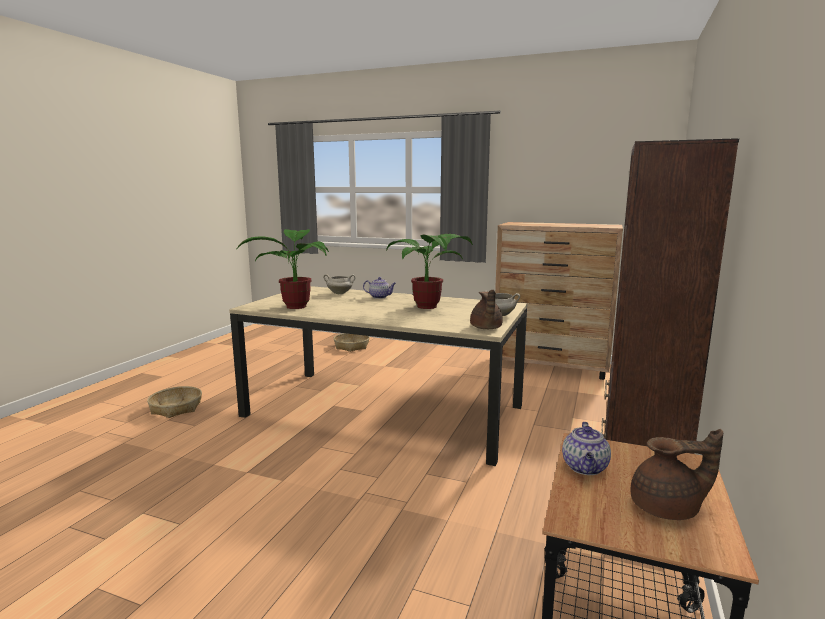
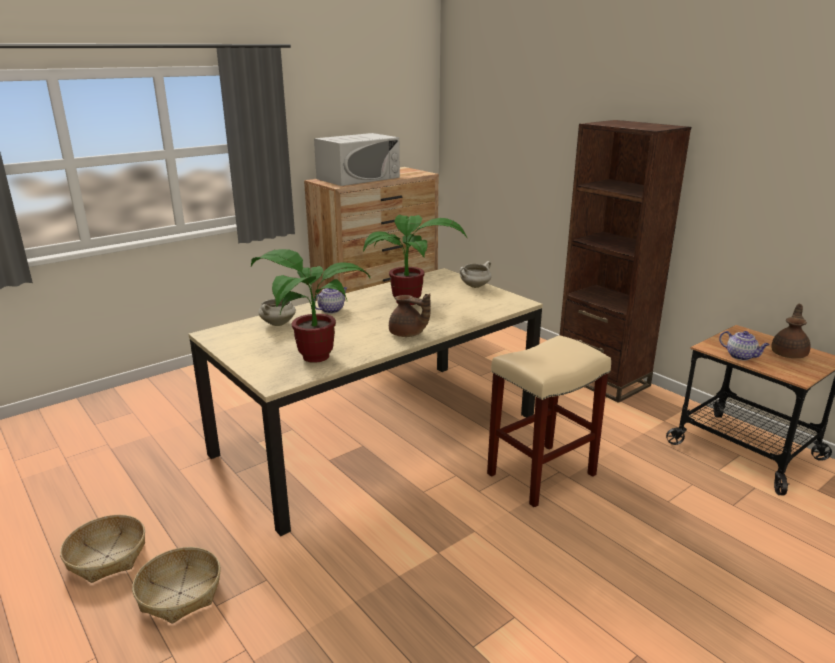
camera: 60 degrees left, 10 degrees up
(351, 346) = (155, 401): basket -> basket (107, 556)
(391, 493) = (541, 475): none -> beige stool
(485, 328) = (511, 301): brown teapot -> brown teapot (407, 334)
(545, 224) = (358, 178): none -> white microwave

